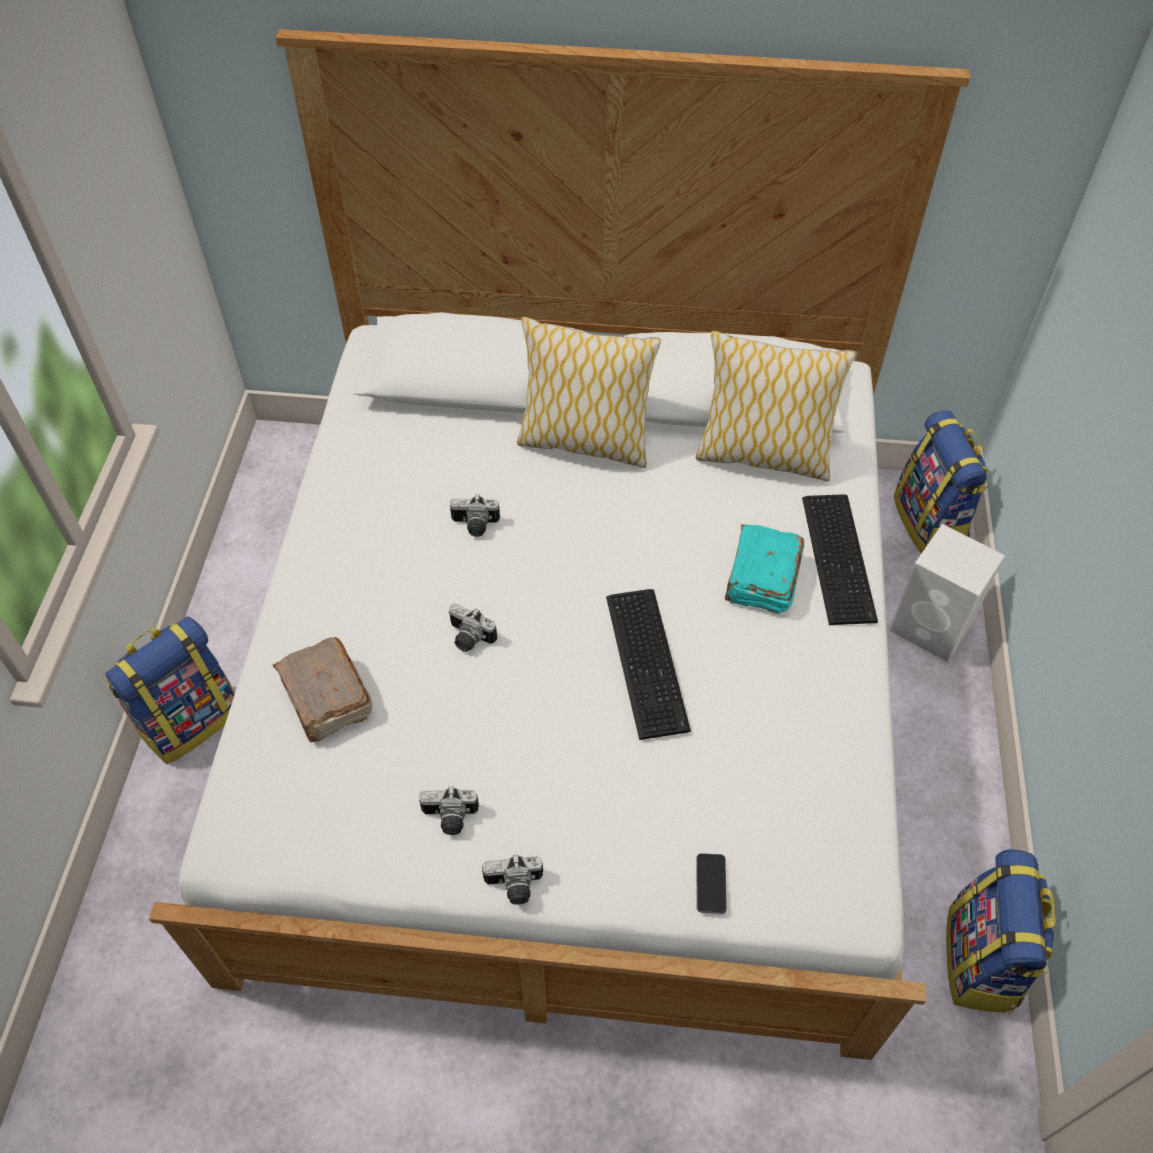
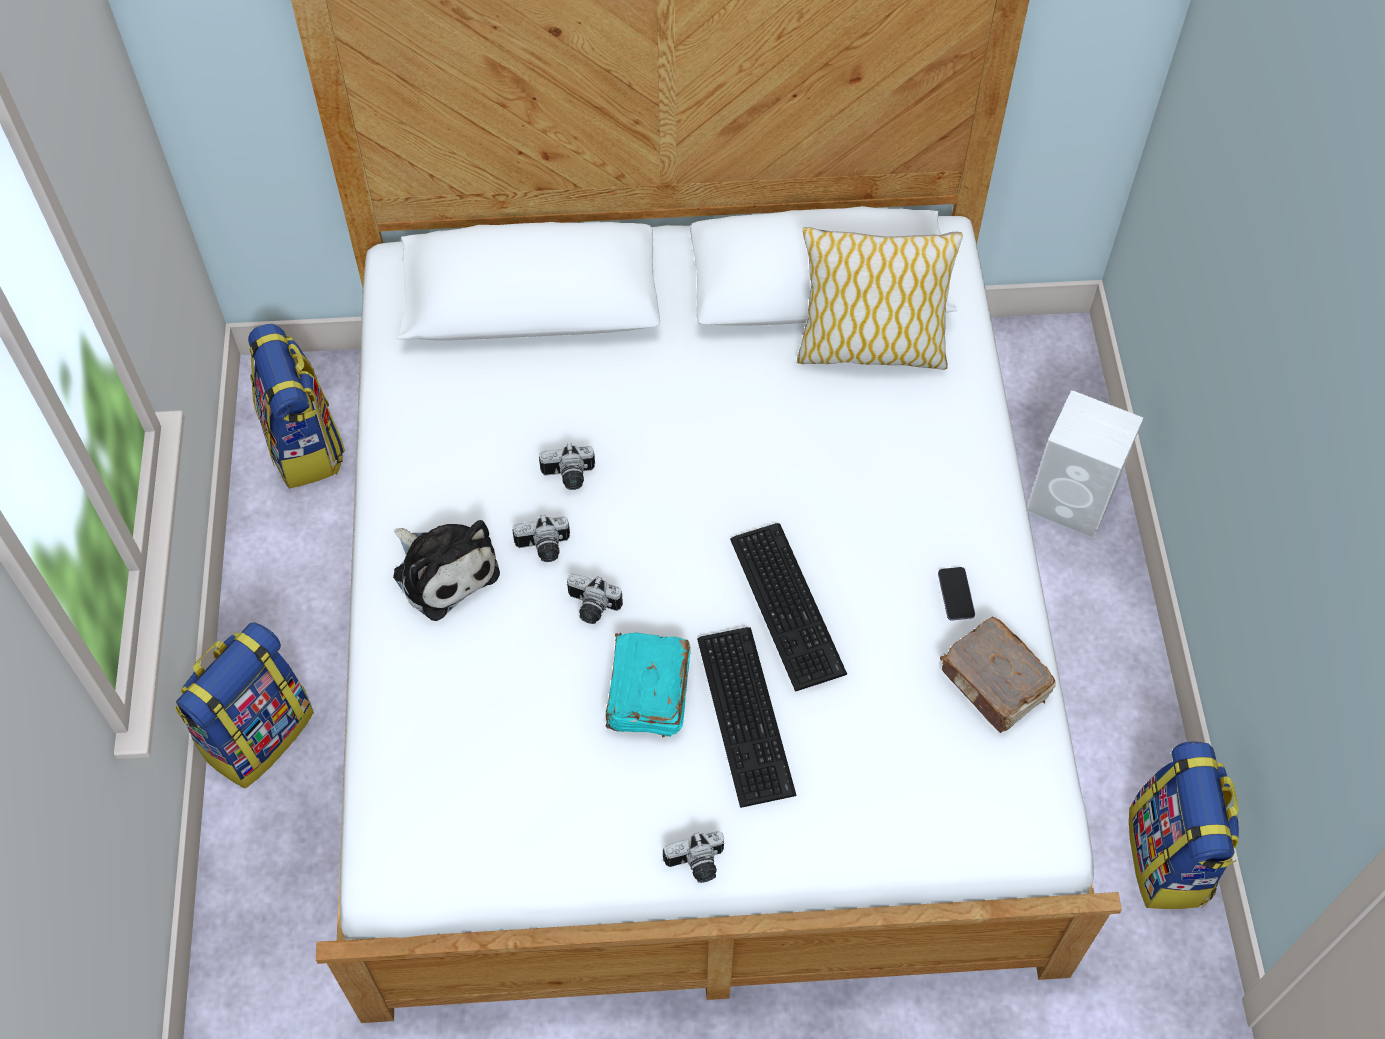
camera: 10 degrees left, 5 degrees up
(326, 699) = (454, 699): brown book -> brown book (994, 684)
(347, 588) = (443, 570): none -> plush toy
(449, 819) = (615, 806): camera -> camera (544, 548)
(584, 442) = (669, 358): pillow -> none
(711, 884) = (895, 829): phone -> phone (956, 594)
(761, 579) = (892, 494): turquoise book -> turquoise book (647, 694)
(840, 556) = (972, 455): keyboard -> keyboard (748, 712)
(930, 522) = (1054, 375): backpack -> backpack (305, 445)

